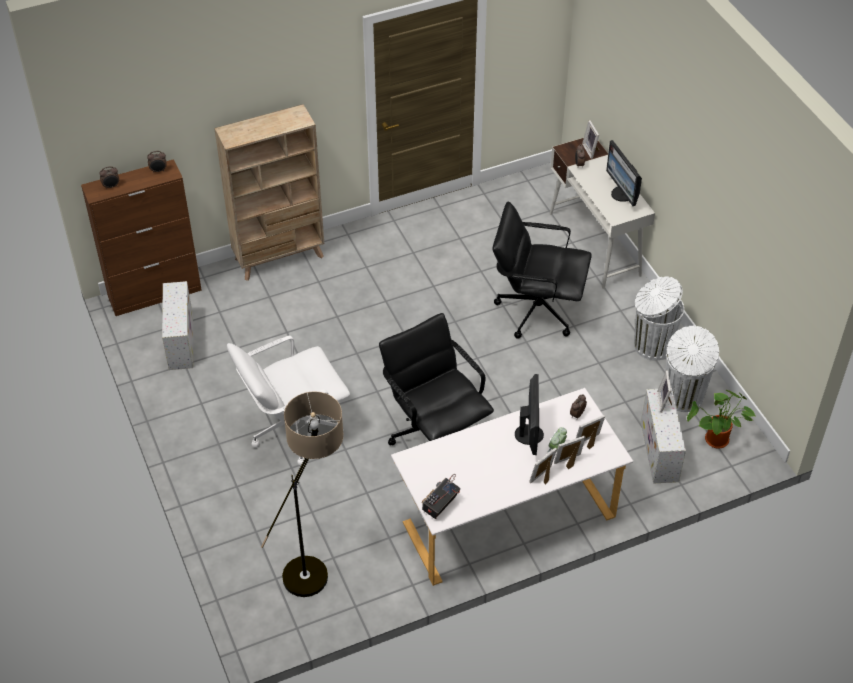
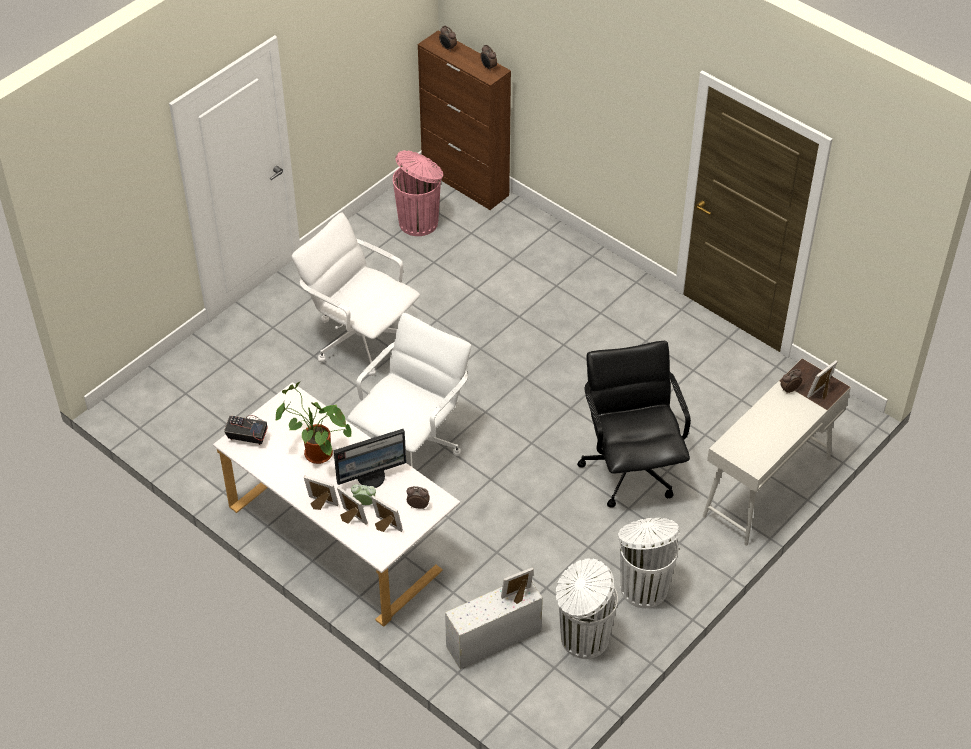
camera: 65 degrees right, 0 degrees up
(180, 340) = (419, 222): white storage box -> pink trash can
(280, 258) = (568, 246): beige bookcase -> none
(317, 564) = (213, 415): floor lamp -> none
(435, 433) = (412, 444): black office chair -> white office chair
(622, 194) = (768, 442): monitor -> none
(715, 442) = (535, 688): potted plant -> potted plant (315, 454)

